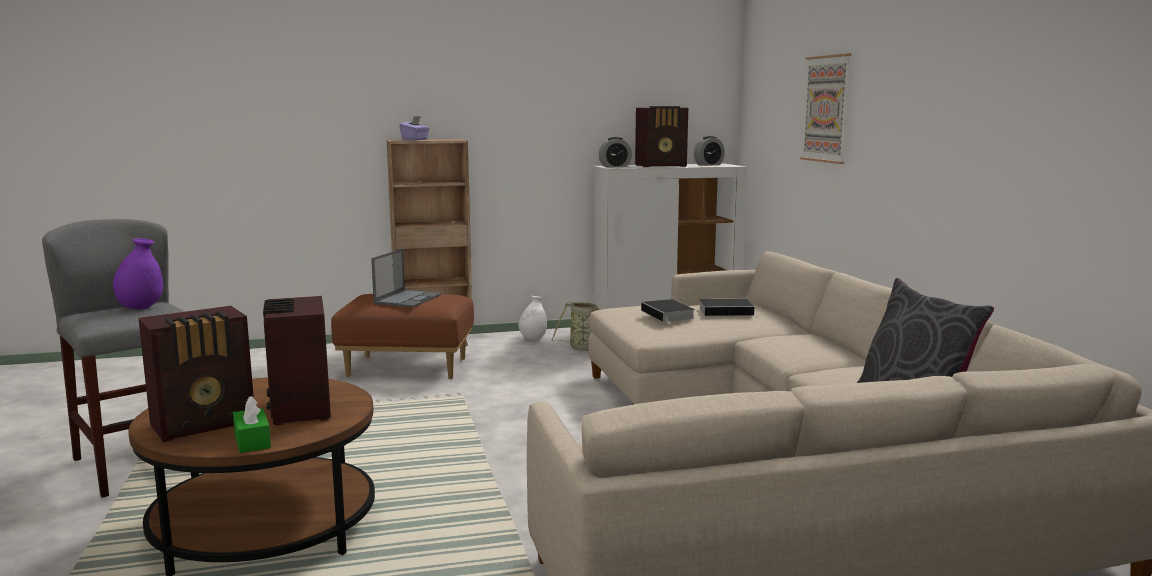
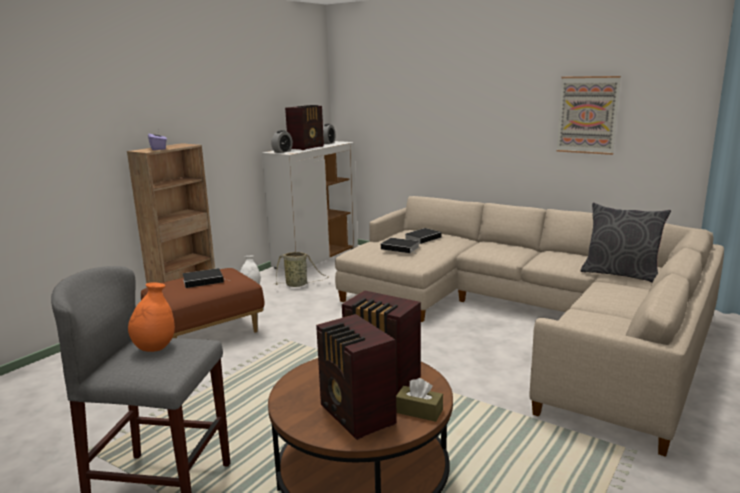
camera: 40 degrees left, 5 degrees up
(140, 308) = (155, 348): purple vase -> orange vase
(206, 424) = (357, 416): radio -> radio turned 135 degrees clockwise
(252, 441) = (419, 411): green tissue box -> brown tissue box
(408, 299) = (204, 280): laptop -> book
(826, 109) = (425, 104): picture -> picture (587, 115)

